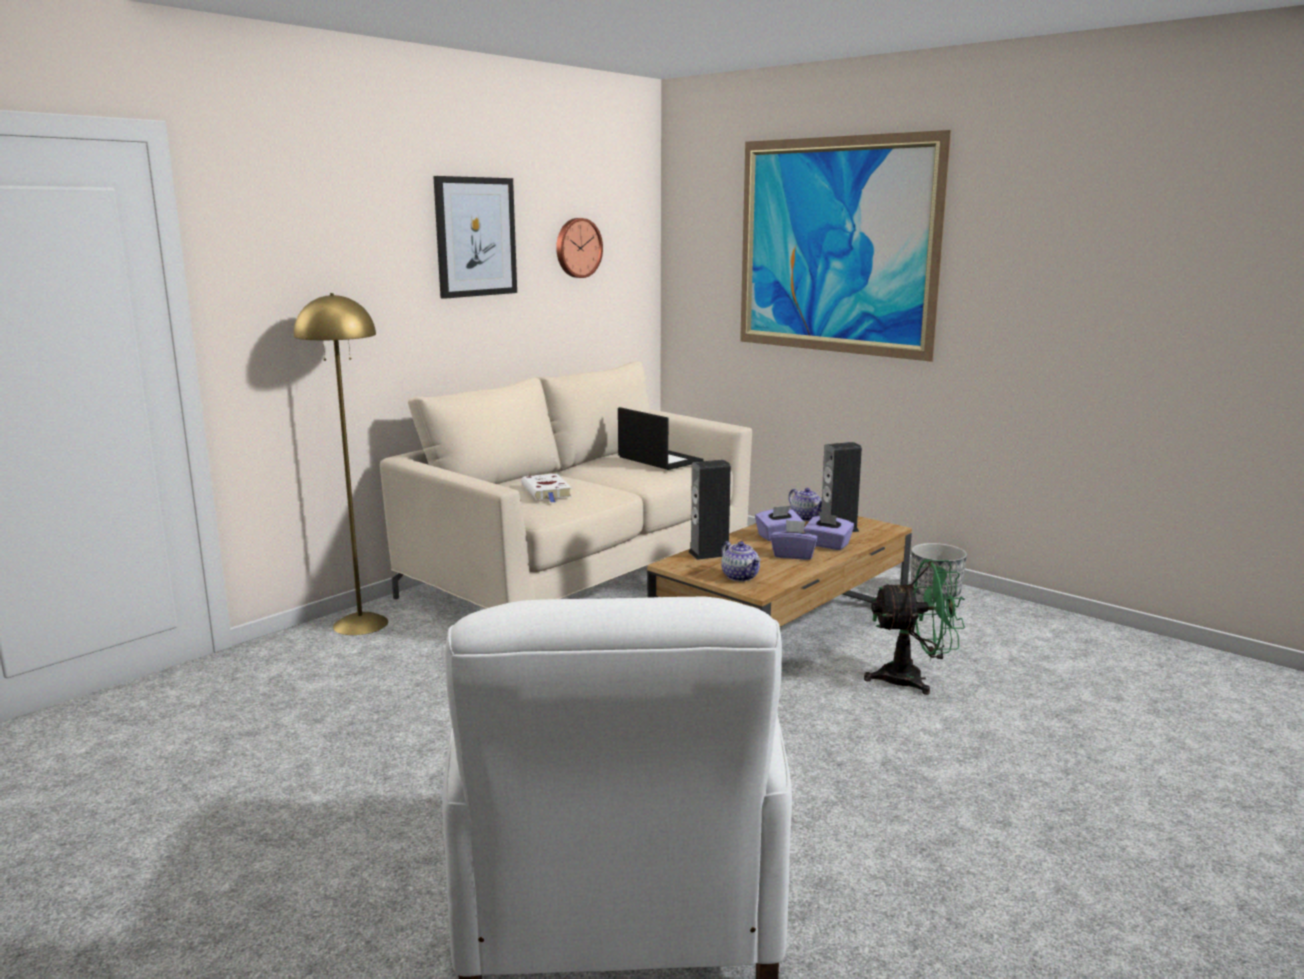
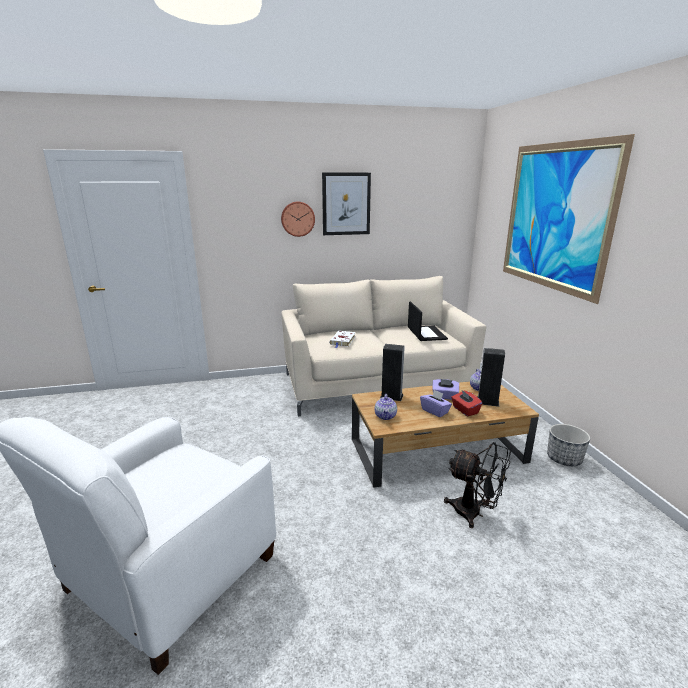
camera: 35 degrees right, 5 degrees up
(360, 624) = (261, 383): yellow floor lamp -> none
(577, 248) = (414, 210): wall clock -> wall clock (297, 219)
(827, 545) = (465, 410): purple tissue box -> red tissue box
(912, 679) = (474, 513): green fan -> black fan

